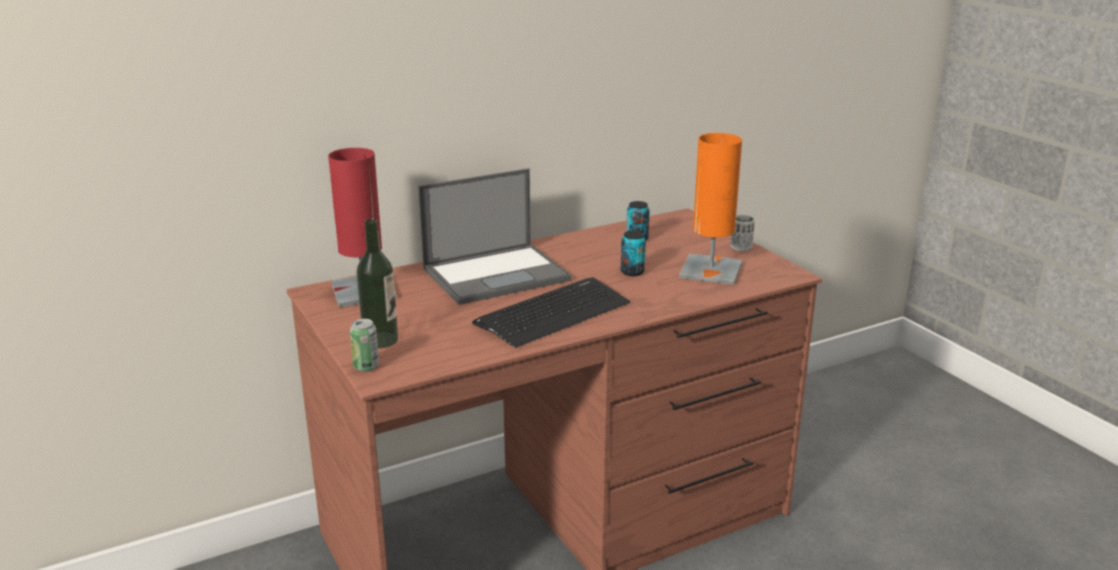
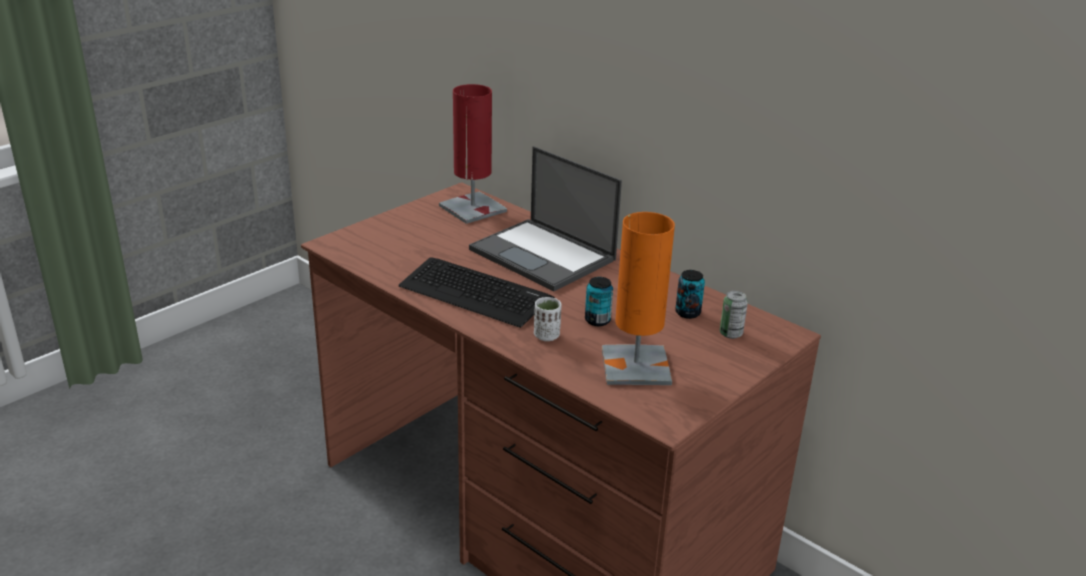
camera: 70 degrees right, 5 degrees up
(366, 366) = (344, 236): can -> can (731, 334)
(380, 340) = (389, 232): bottle -> none
(741, 248) = (719, 381): white cup -> white cup (546, 336)

